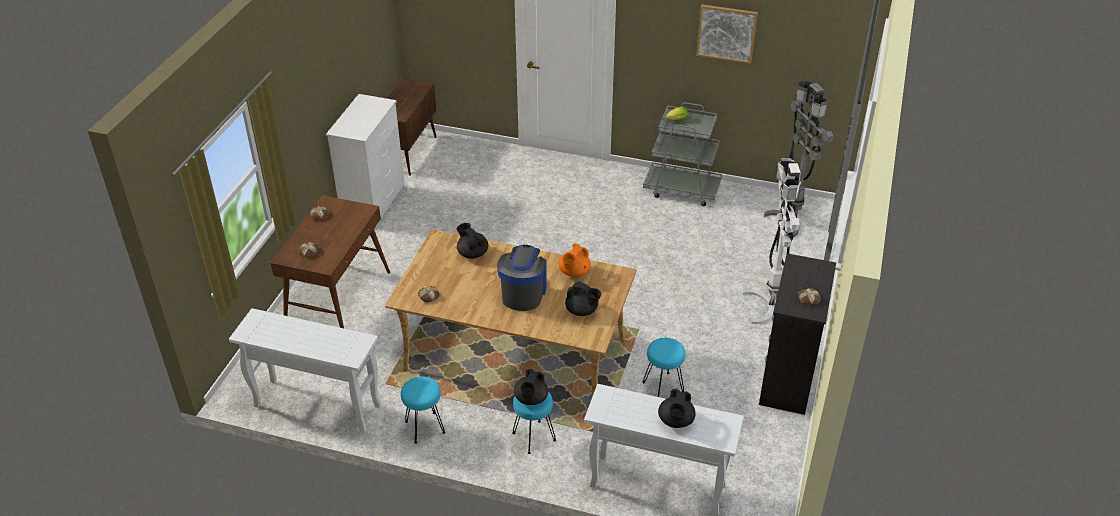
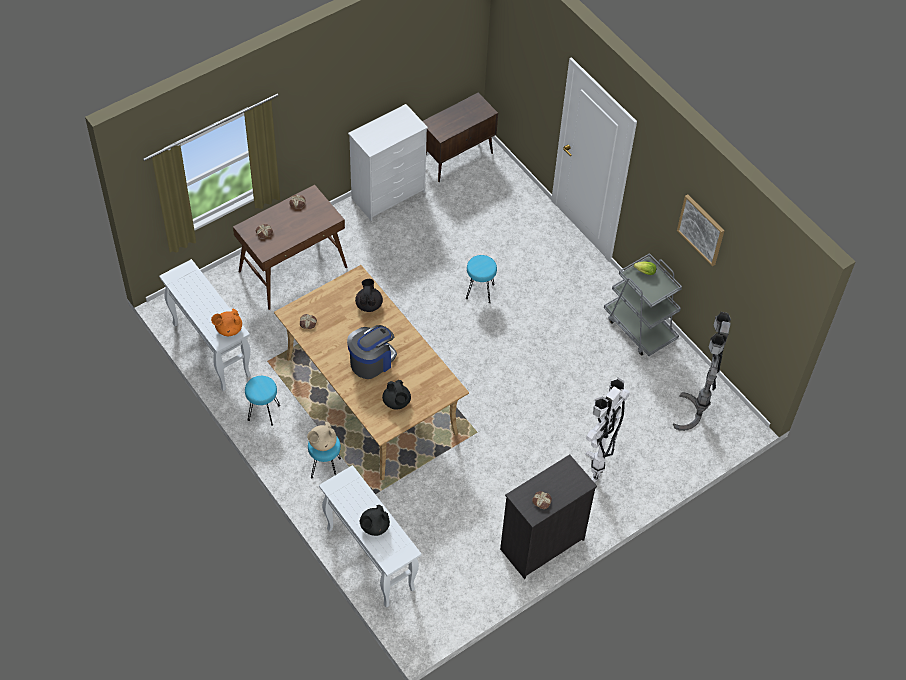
camera: 35 degrees right, 15 degrees up
(531, 399) = (322, 443): black teapot -> beige teapot
(574, 272) = (422, 366): orange teapot -> orange teapot (228, 329)
(663, 387) = (447, 490): turquoise stool -> turquoise stool (480, 292)

